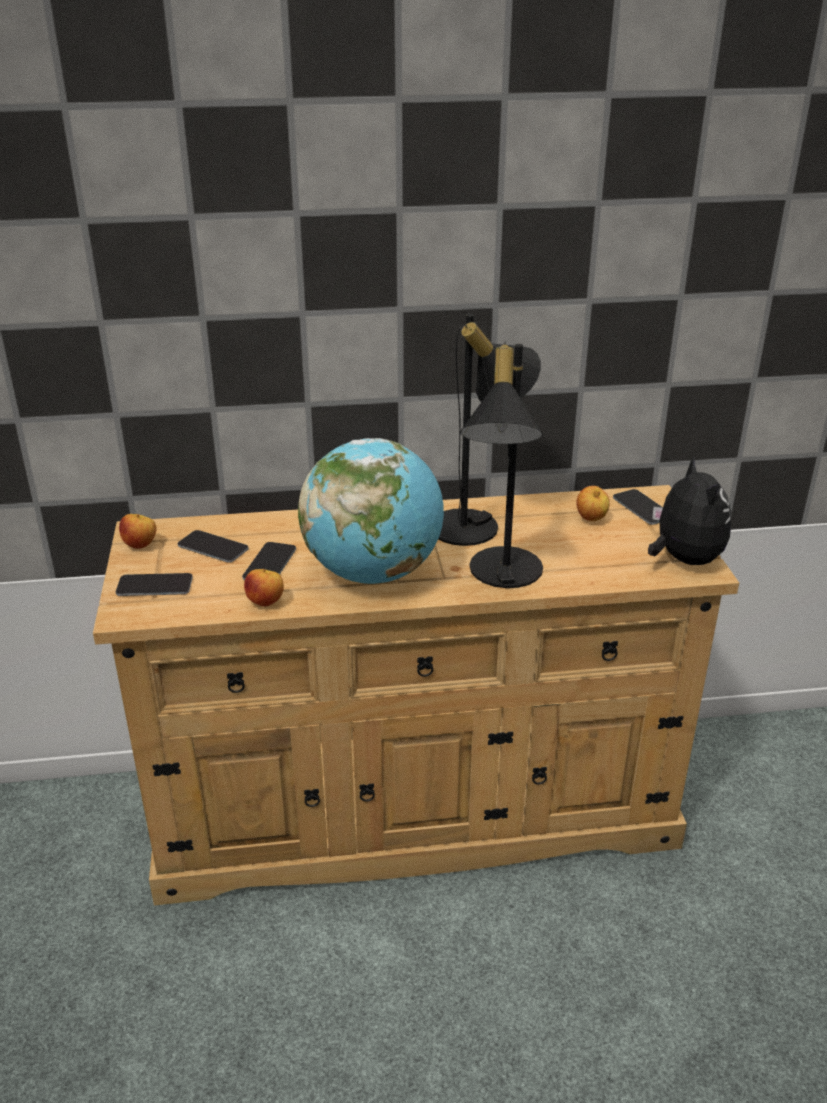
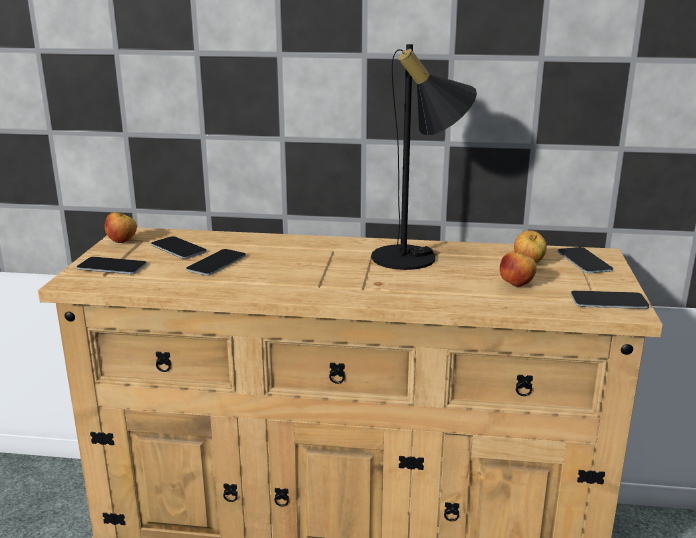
camera: 15 degrees right, 10 degrees down
(266, 603) = (193, 287): apple -> apple (516, 285)
(373, 573) = (301, 278): globe -> none
(500, 575) = (417, 292): black table lamp -> none
(683, 559) = (609, 301): plush toy -> phone

